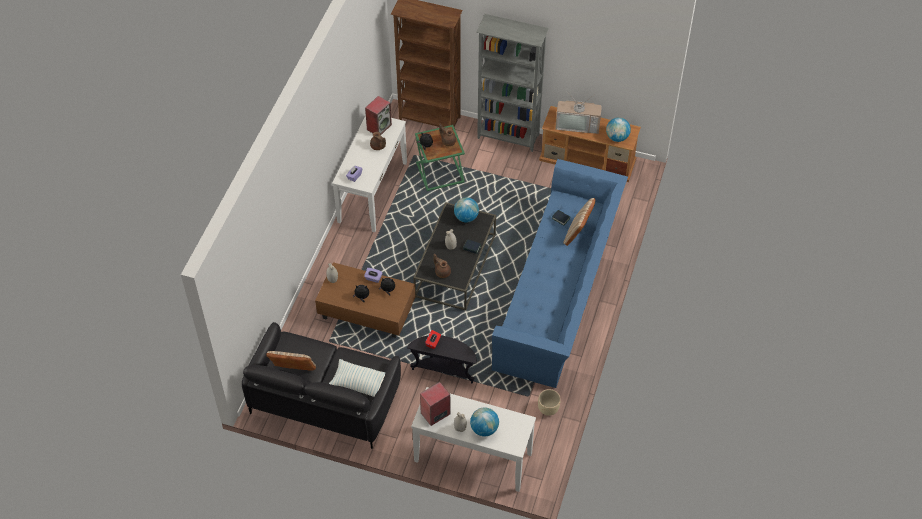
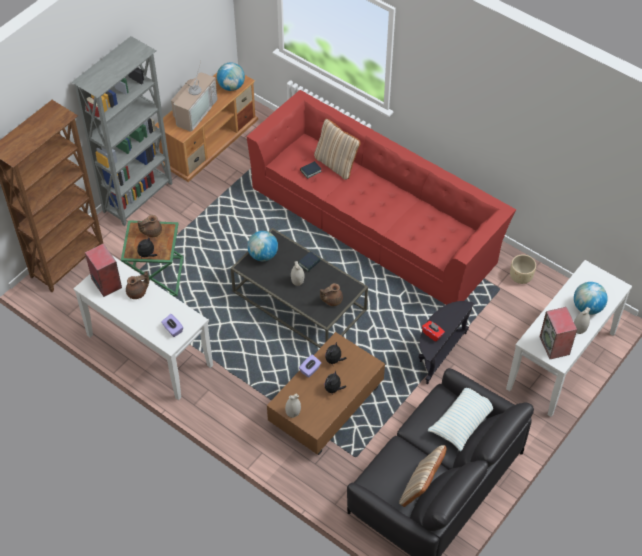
camera: 70 degrees left, 0 degrees up
(559, 291) = (375, 221): blue sofa -> red sofa

